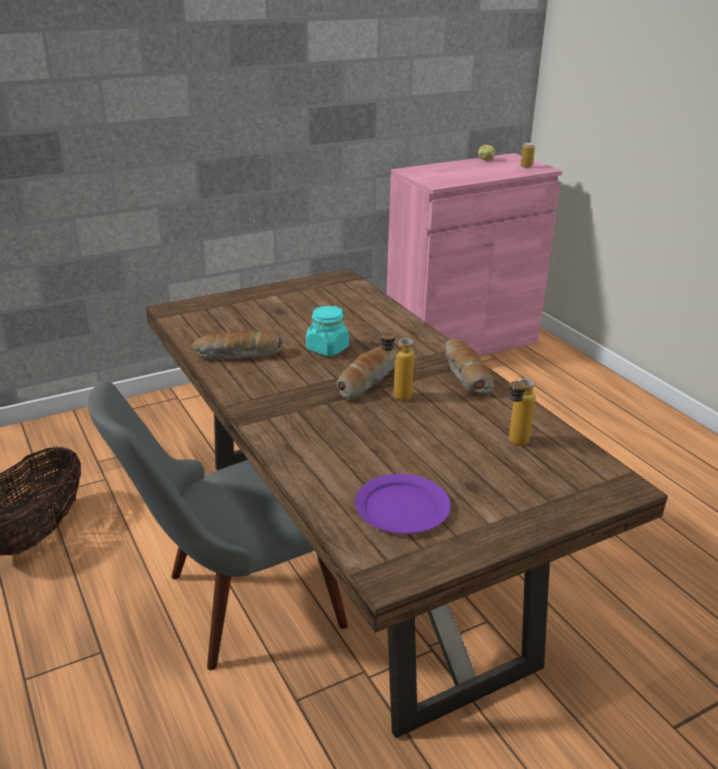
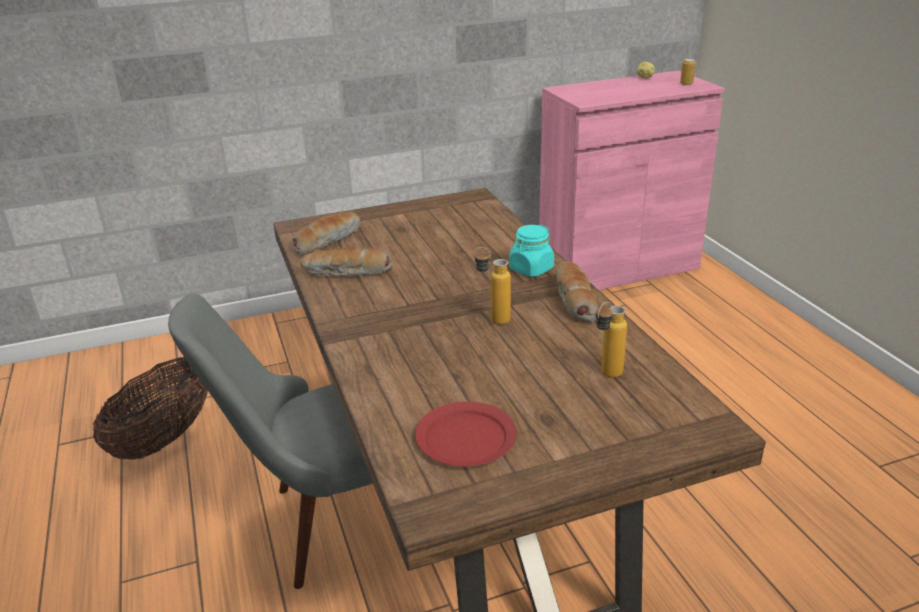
camera: 10 degrees right, 0 degrees up
(327, 349) = (437, 268): turquoise jar -> turquoise jar (531, 269)
(366, 380) = (468, 302): bread -> bread (327, 241)
(402, 508) = (465, 438): purple plate -> red plate

